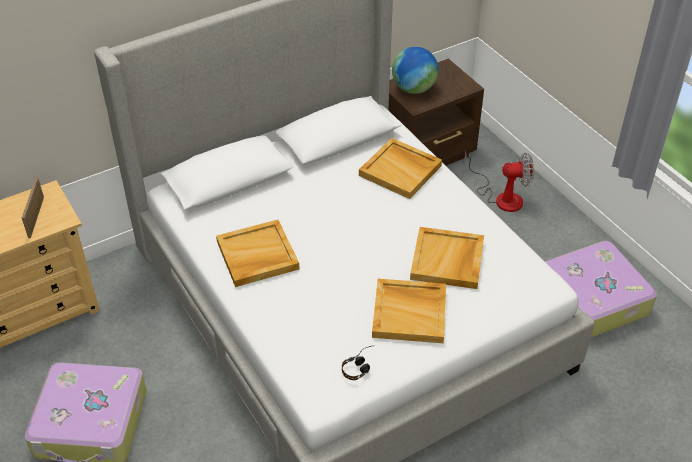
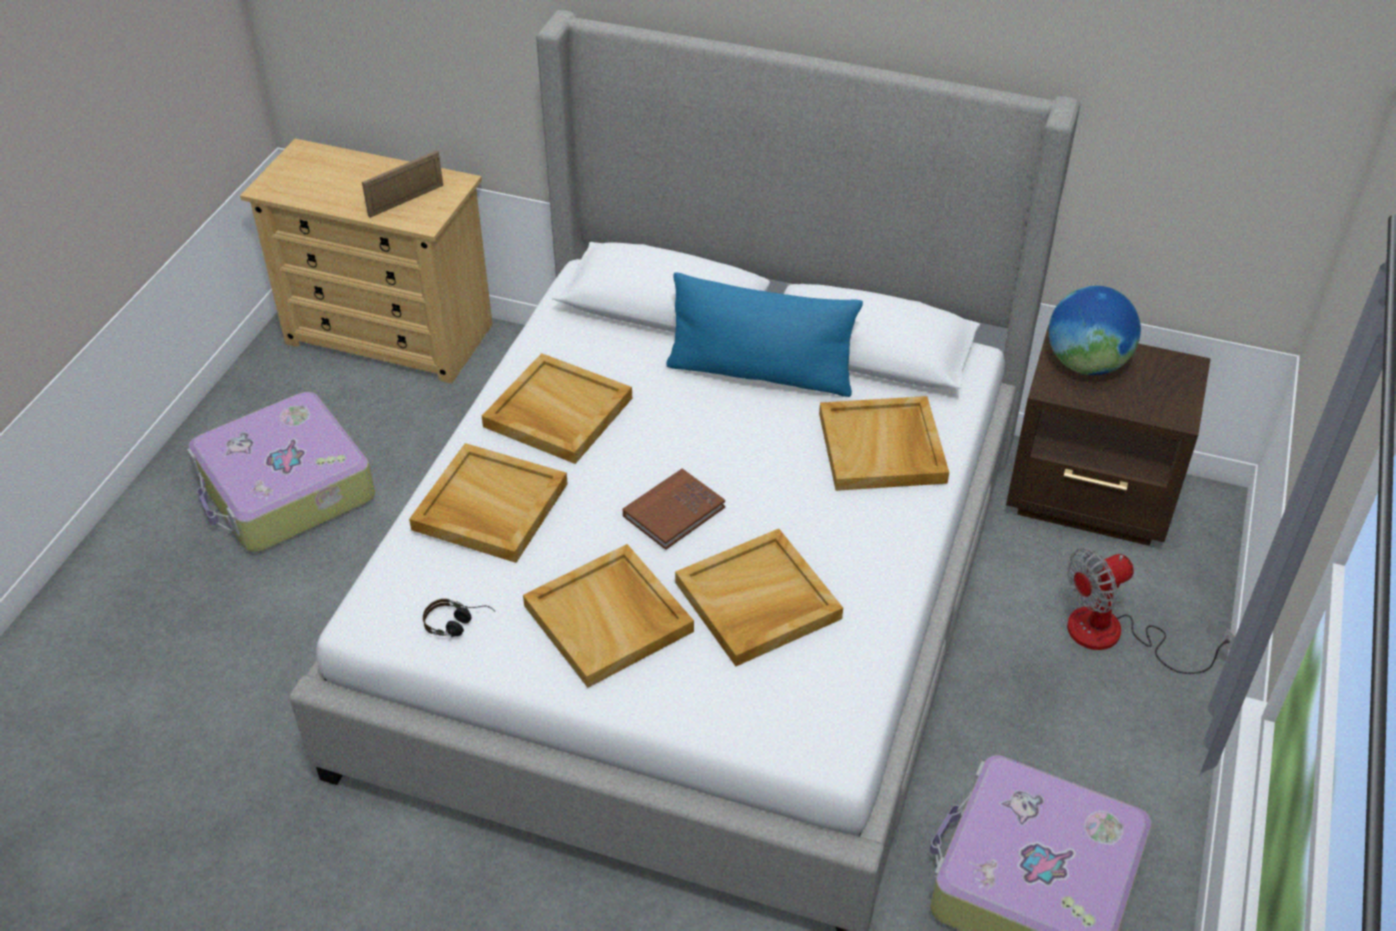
camera: 50 degrees right, 0 degrees up
(295, 314) = (488, 507): none -> beige tray
(311, 177) = (760, 373): none -> blue pillow
(367, 254) = (674, 512): none -> brown book
(501, 197) = (1114, 636): fan -> fan turned 105 degrees clockwise

